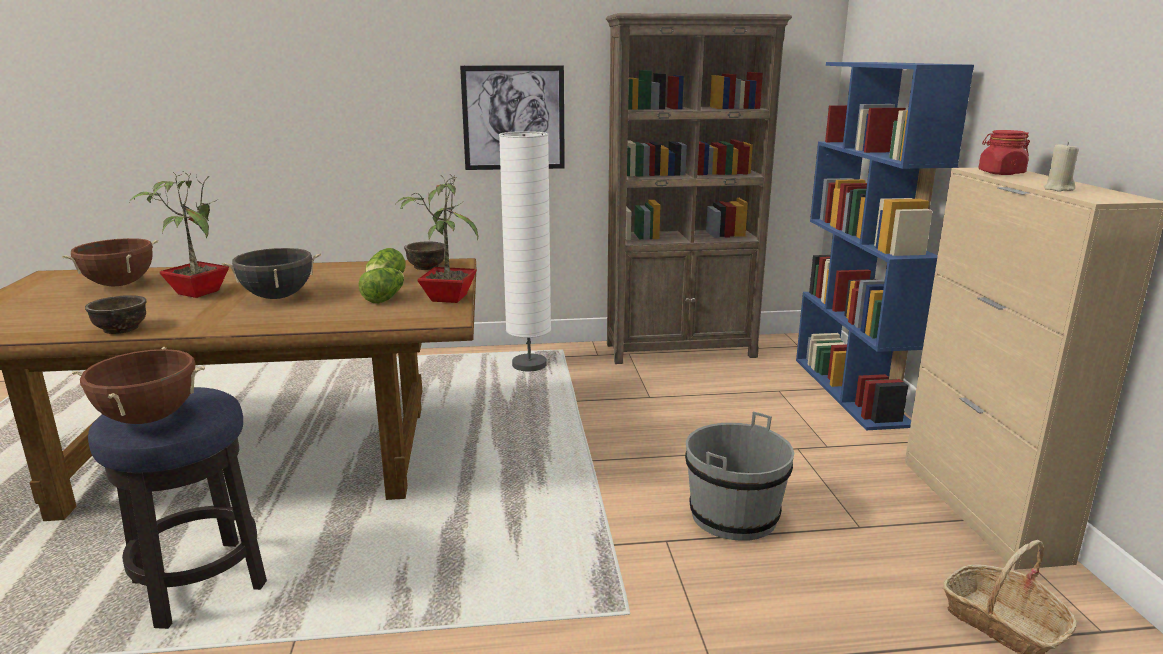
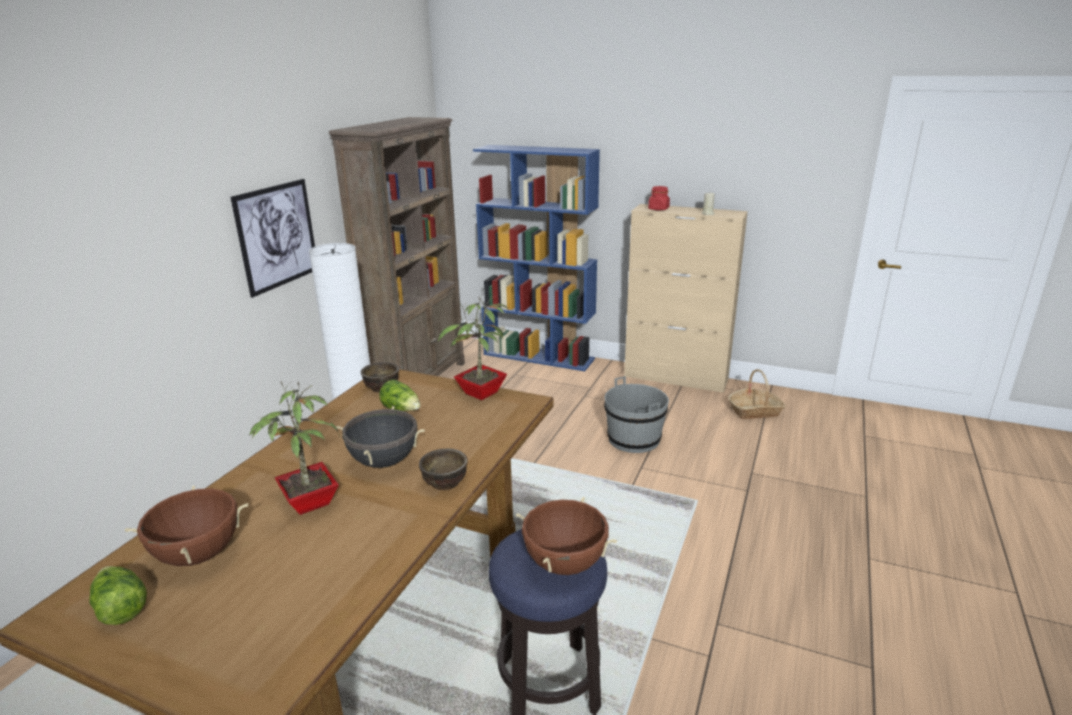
camera: 60 degrees left, 5 degrees up
(120, 329) = (387, 552): brown bowl -> brown bowl (445, 482)
(384, 298) = (449, 416): lettuce -> lettuce (120, 608)

